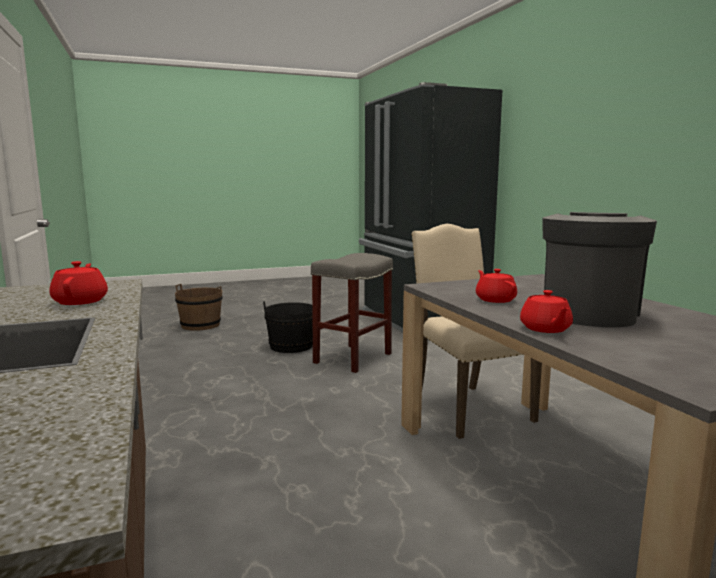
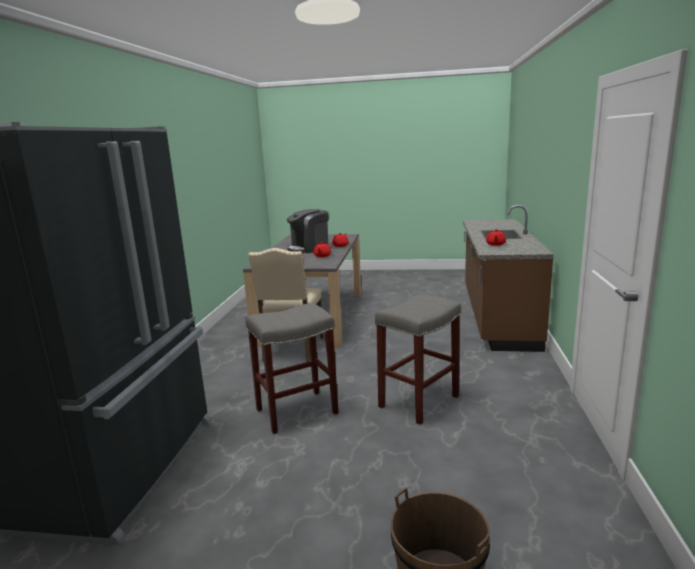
camera: 150 degrees left, 5 degrees up
(237, 382) = (418, 402): none -> grey stool
(291, 346) = (334, 451): black bucket -> none

